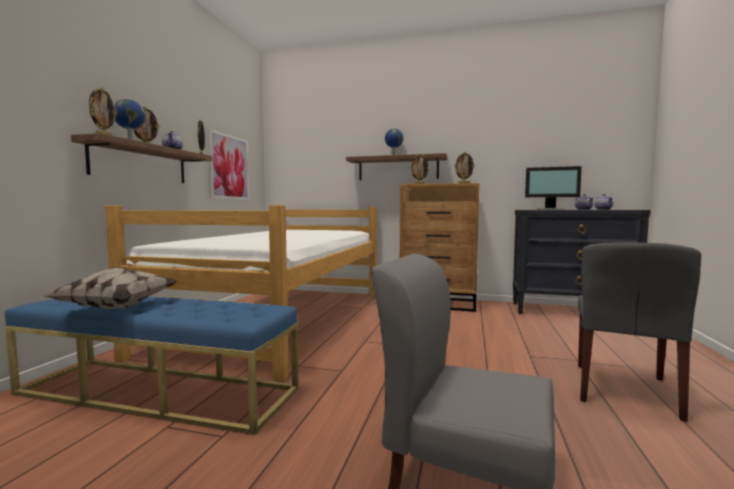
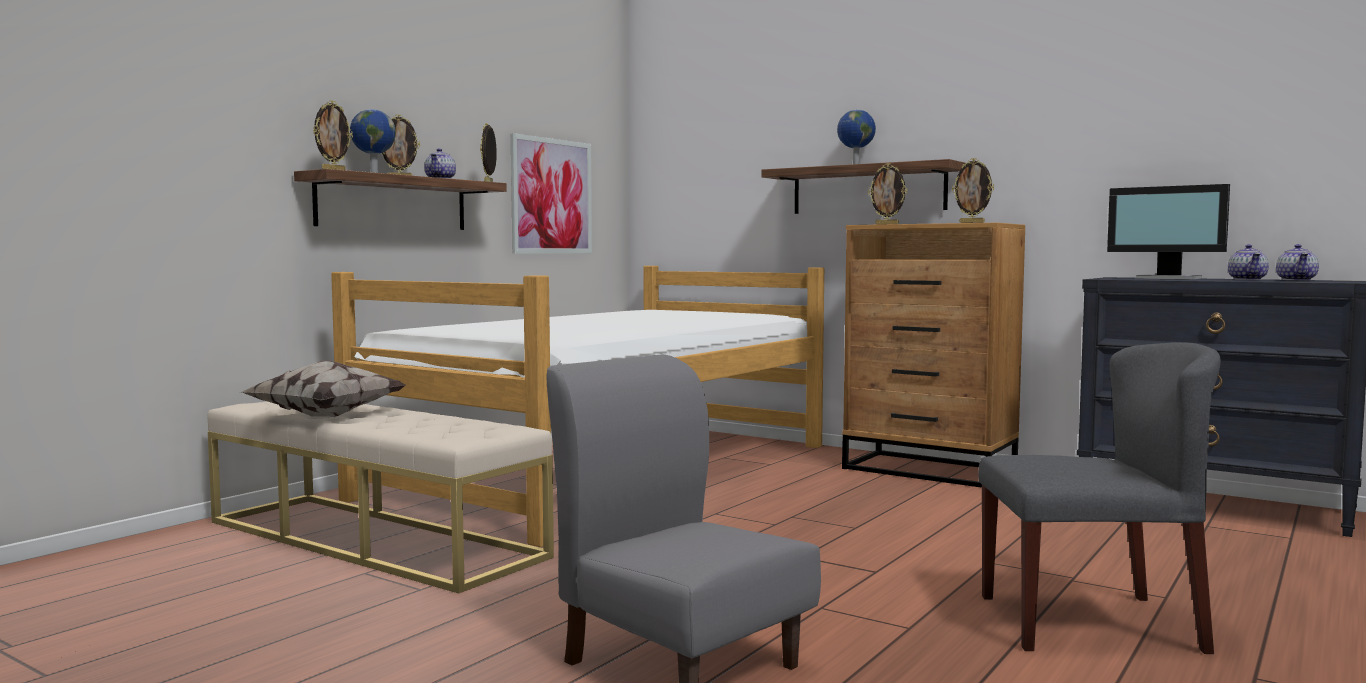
camera: 20 degrees right, 0 degrees up
(157, 391) = (373, 539): blue bench -> beige bench
(624, 390) = (1090, 623): grey chair -> grey chair turned 135 degrees counterclockwise

